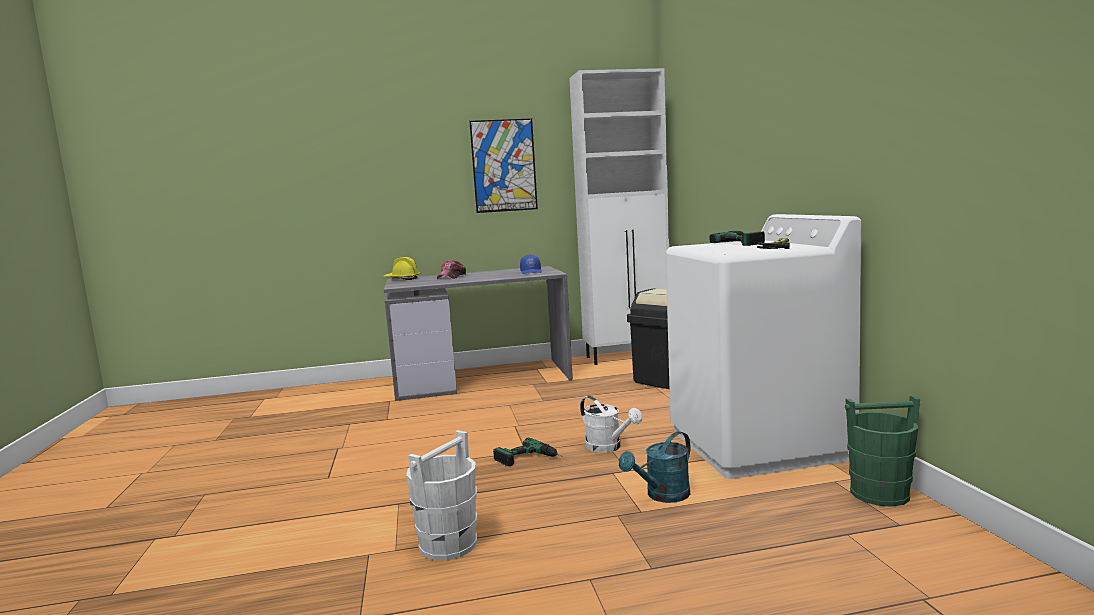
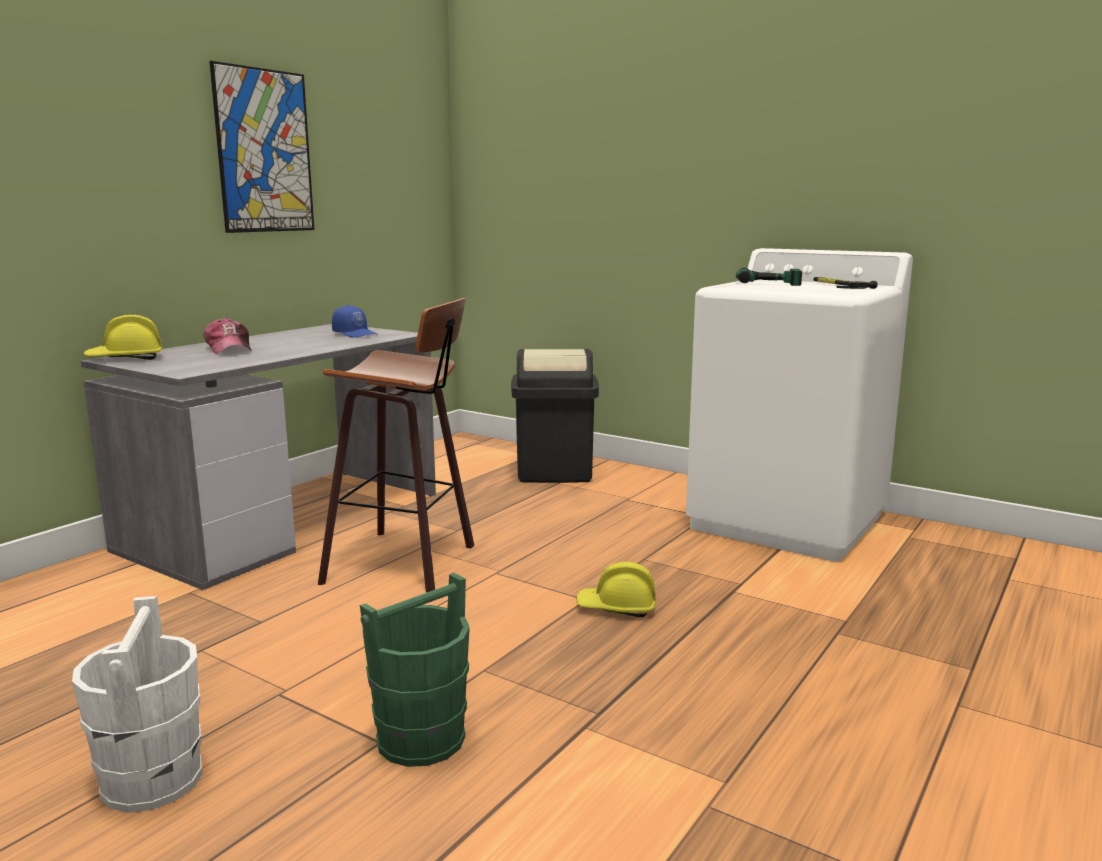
camera: 45 degrees left, 5 degrees up
(449, 544) = (764, 742): white bucket -> white bucket (153, 779)
(488, 410) = (407, 562): none -> stool
(530, 460) = (616, 607): power drill -> yellow hard hat
(608, 447) = (666, 565): white watering can -> none
(628, 357) = (441, 452): white cabinet -> none
(662, 496) = (827, 598): turquoise watering can -> none
(880, 493) = (955, 537): green bucket -> green bucket (422, 739)

